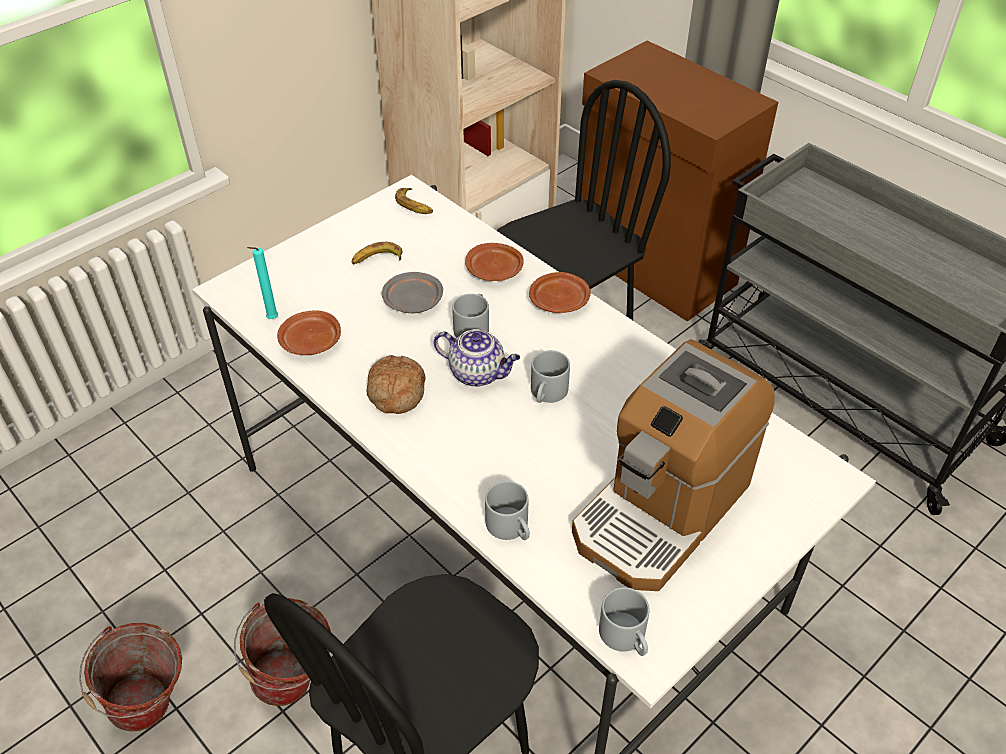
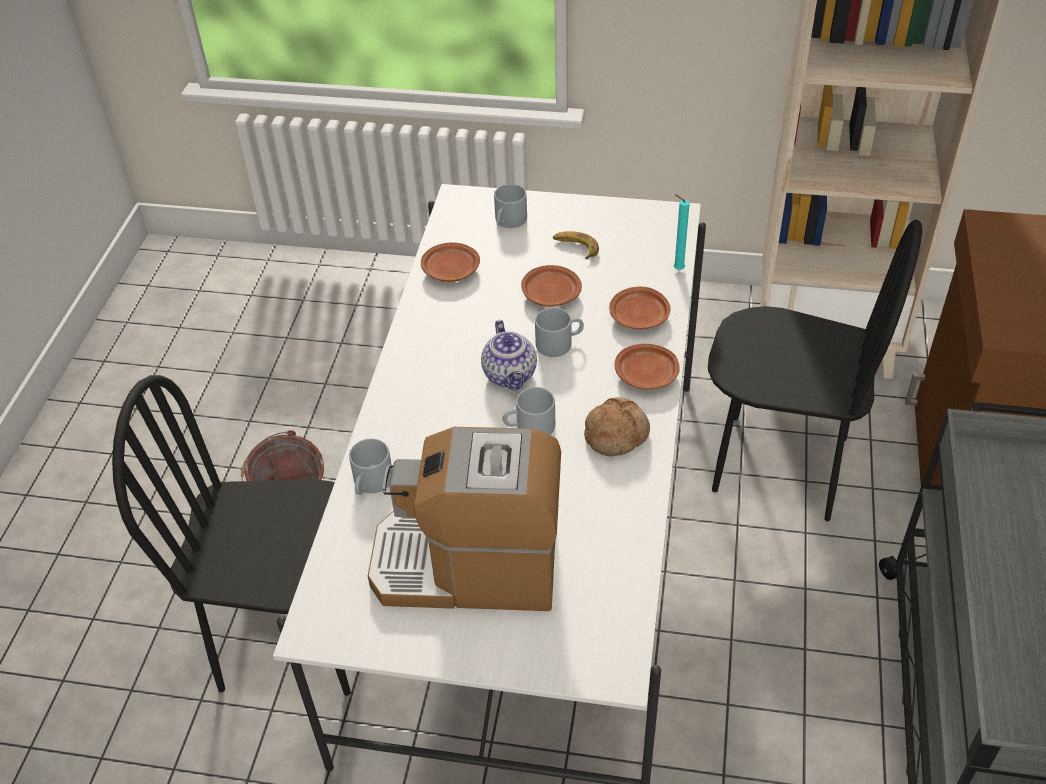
camera: 55 degrees right, 0 degrees up
(153, 710) = (219, 457): bucket -> none
(271, 319) = (452, 238): turquoise candle -> turquoise candle (676, 269)
(395, 392) = (445, 343): bread -> bread (616, 434)
(412, 301) = (550, 294): grey plate -> brown plate
(414, 205) = (663, 228): banana -> none
(627, 637) = (322, 608): grey mug -> grey mug (509, 222)

